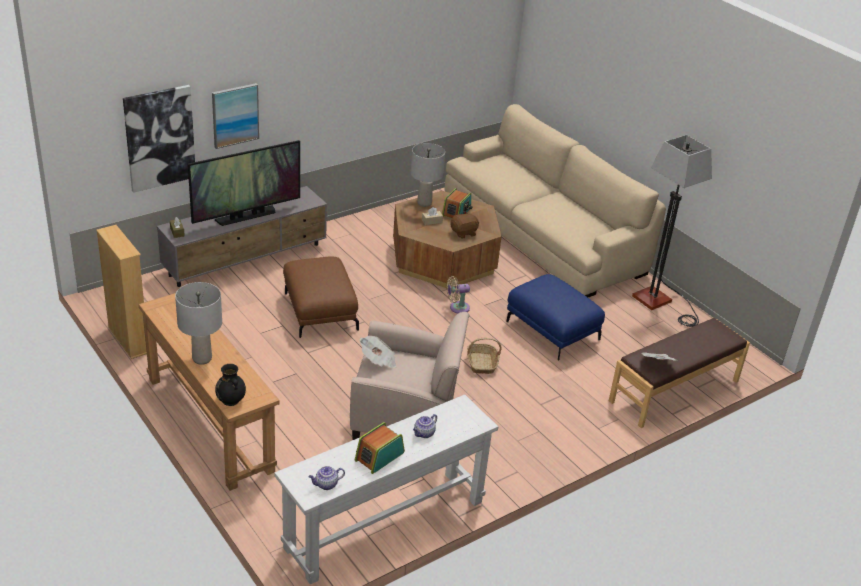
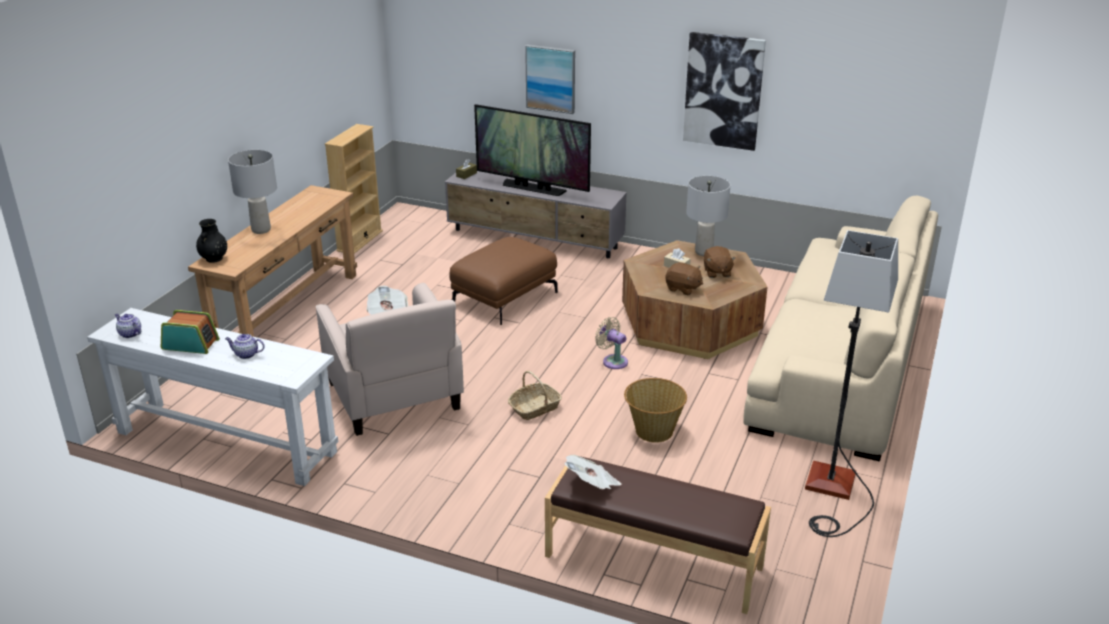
camera: 60 degrees right, 5 degrees down
(159, 138) = (473, 75): picture -> picture (723, 91)
(457, 212) = (717, 272): radio -> brown plush toy
(551, 331) = (653, 431): blue ottoman -> basket

